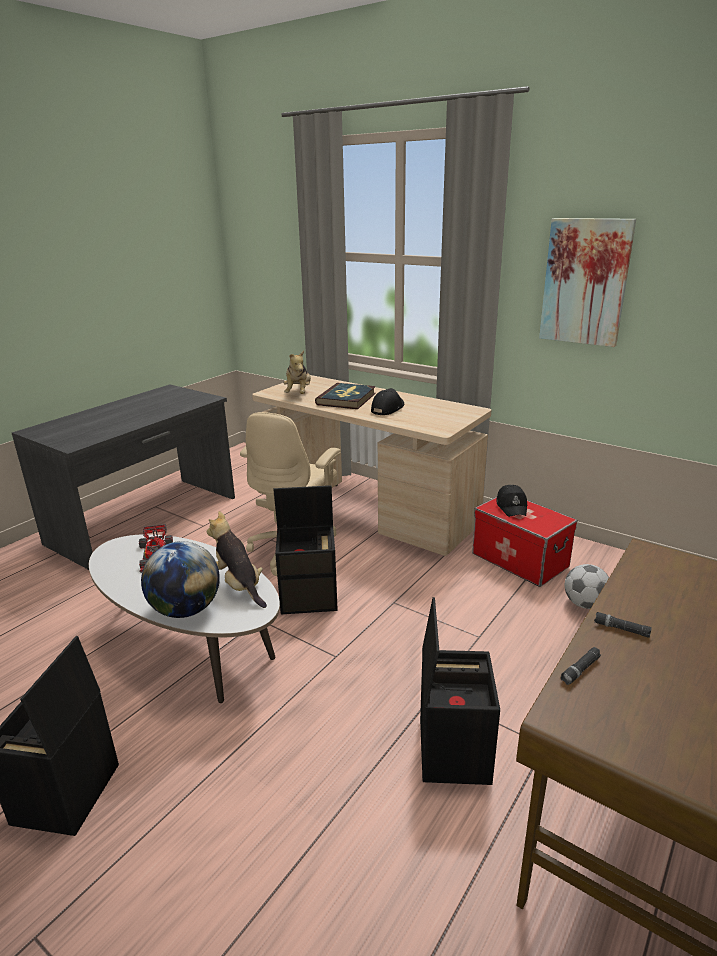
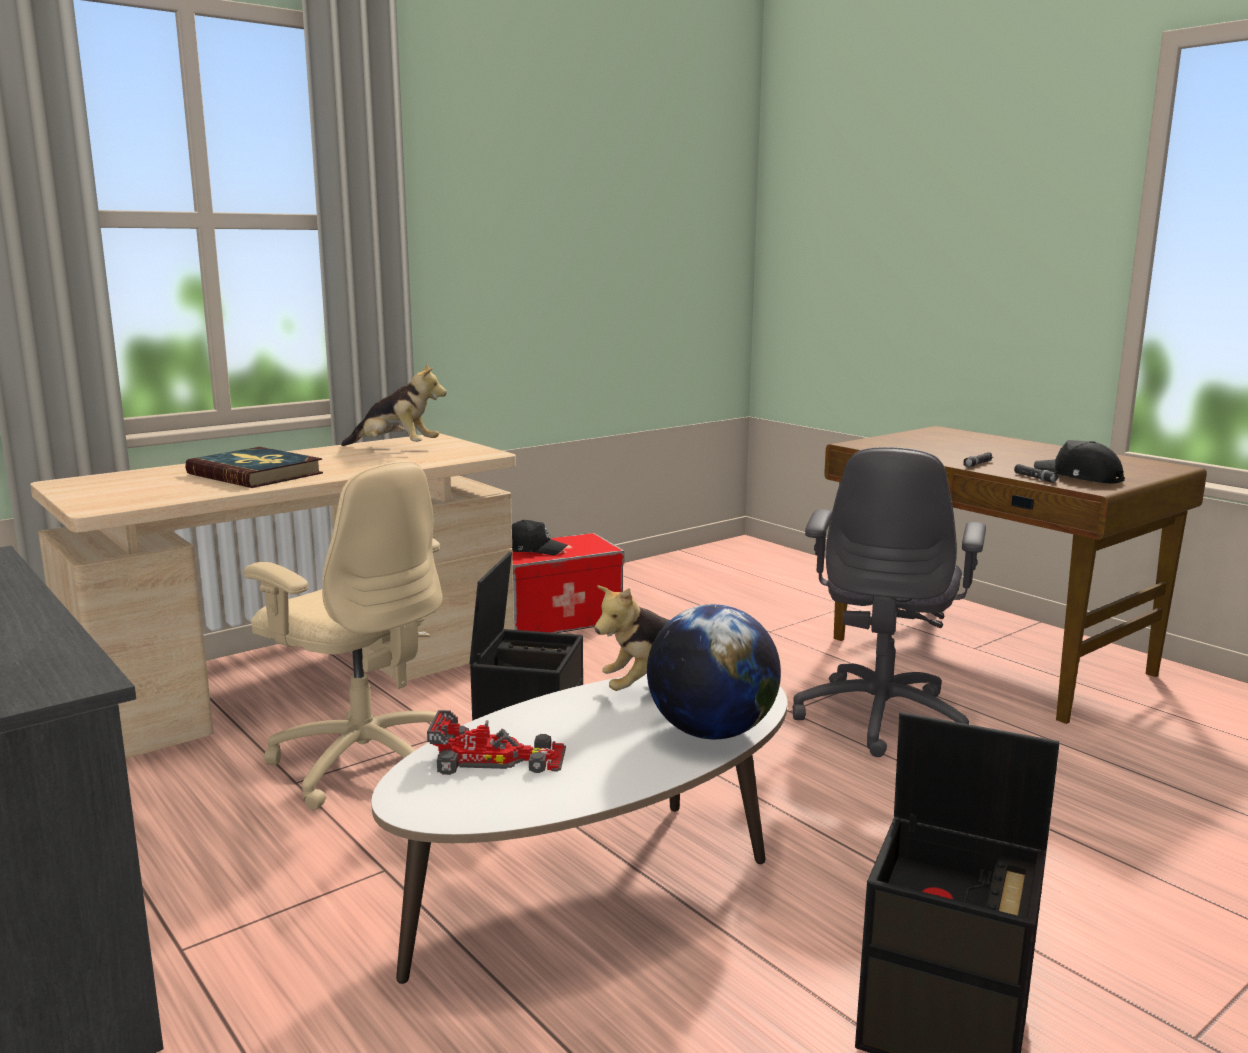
camera: 75 degrees left, 10 degrees down
(298, 393) = (154, 492): plush toy -> plush toy (396, 448)
(387, 409) = (351, 462): black cap -> black cap (1078, 477)
(452, 749) = (882, 717): black storage box -> grey office chair
(584, 604) = (670, 611): football -> none
(585, 282) = (495, 241): picture -> none

